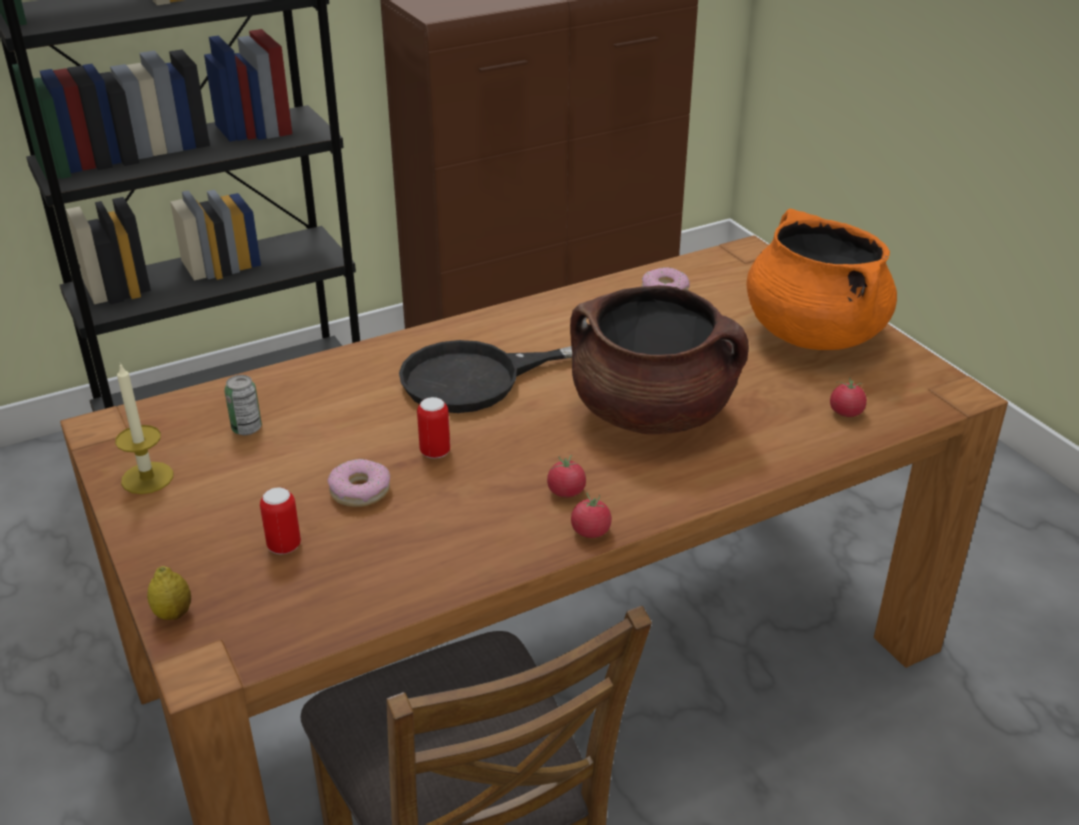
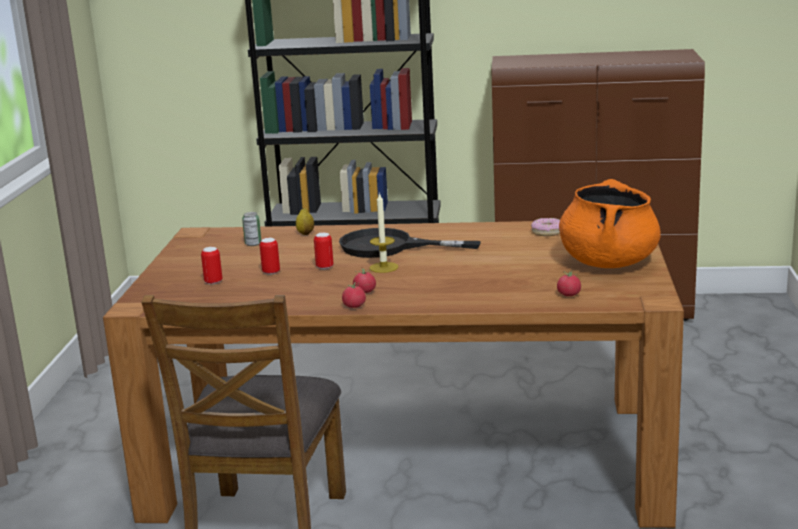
camera: 35 degrees right, 15 degrees down
(147, 478) = (190, 251): candle -> candle (383, 267)
(173, 613) = (142, 291): lemon -> lemon (305, 233)
(360, 491) = (271, 272): donut -> can
(652, 413) = (456, 275): brown cooking pot -> none

